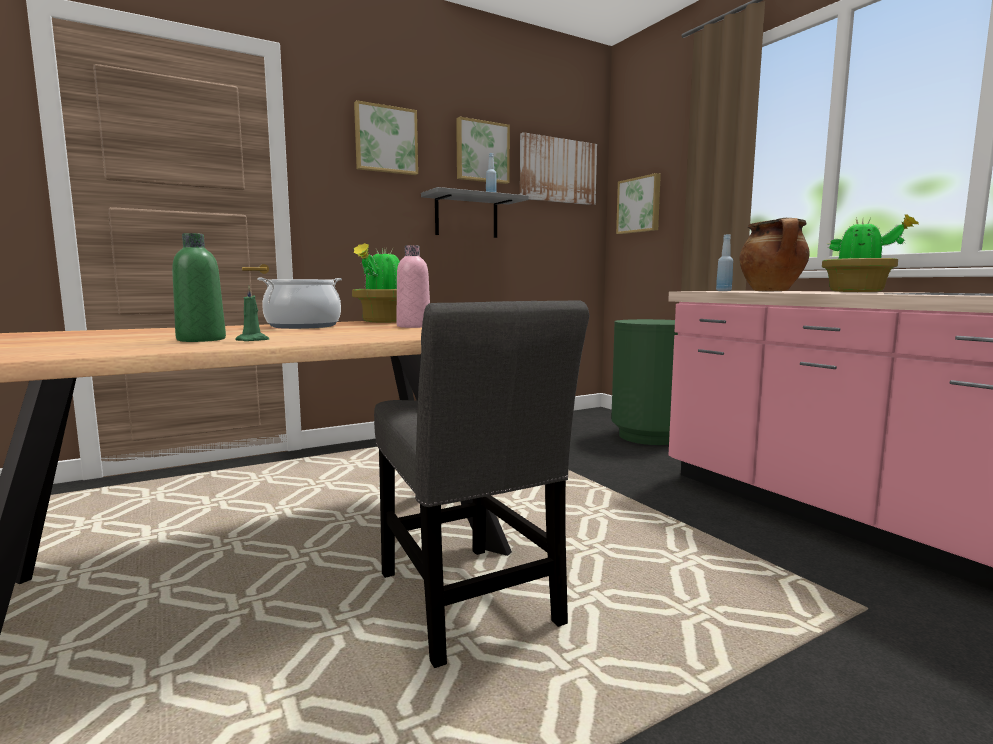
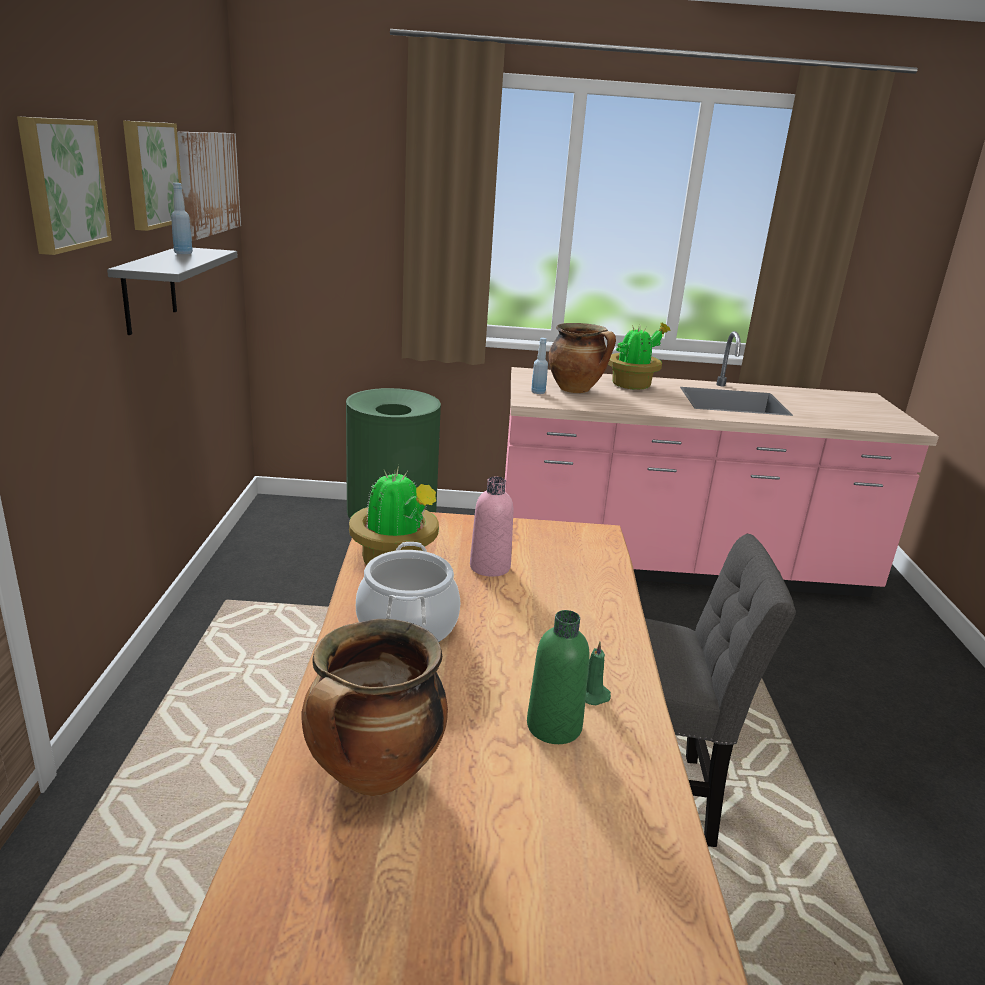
camera: 60 degrees left, 15 degrees up
(129, 332) = (374, 775): none -> cooking pot
(639, 205) = (309, 233): picture -> none

